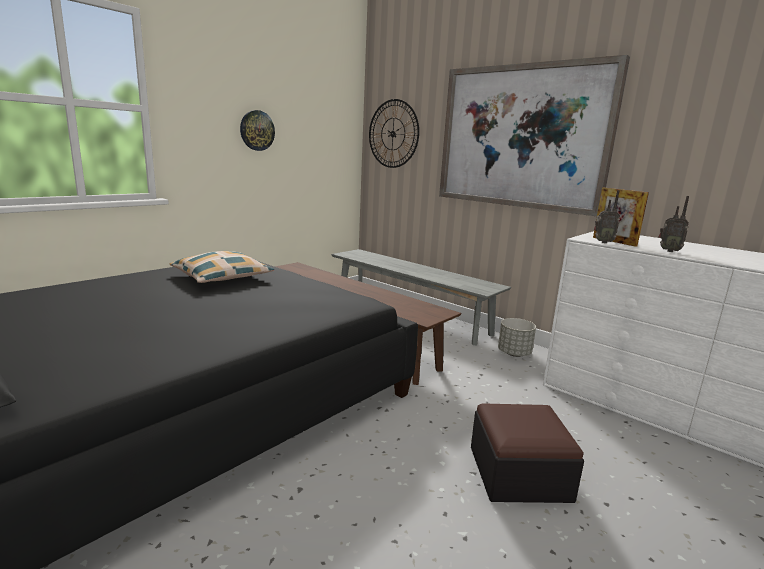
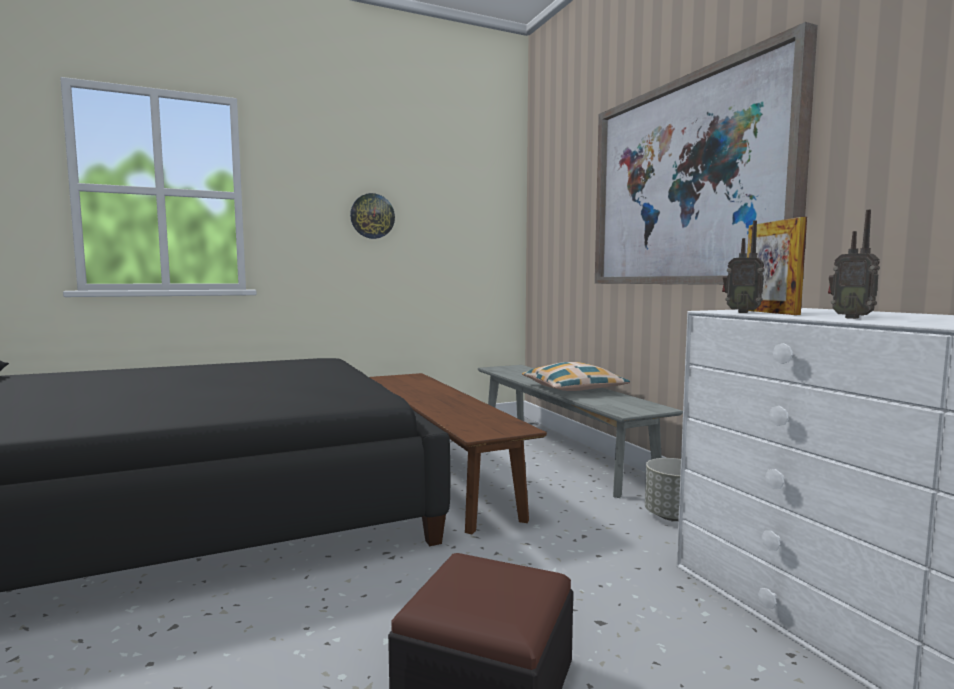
camera: 25 degrees right, 10 degrees down
(222, 277) = (270, 370): pillow -> pillow (573, 389)
(393, 134) = (552, 211): wall clock -> none

